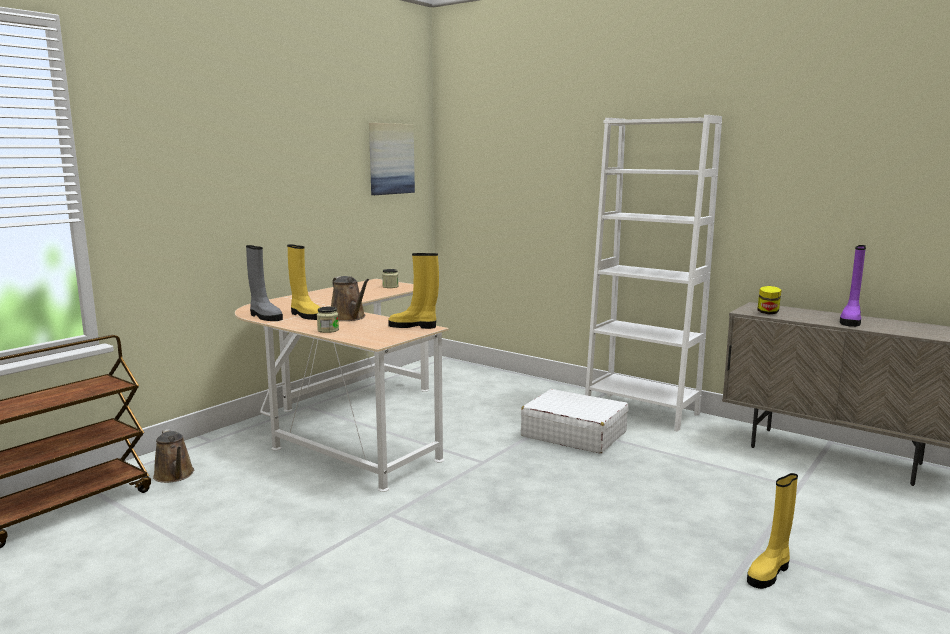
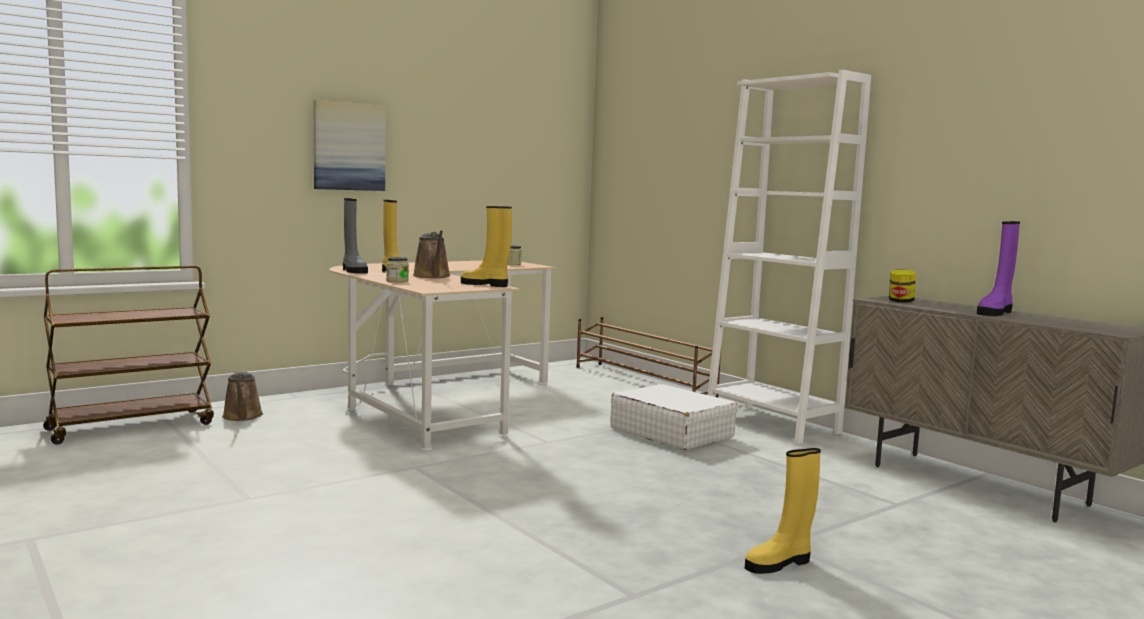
camera: 15 degrees right, 5 degrees down
(391, 159) = (537, 133): picture -> picture (349, 146)
(505, 376) = (642, 381): none -> brown shoe rack

